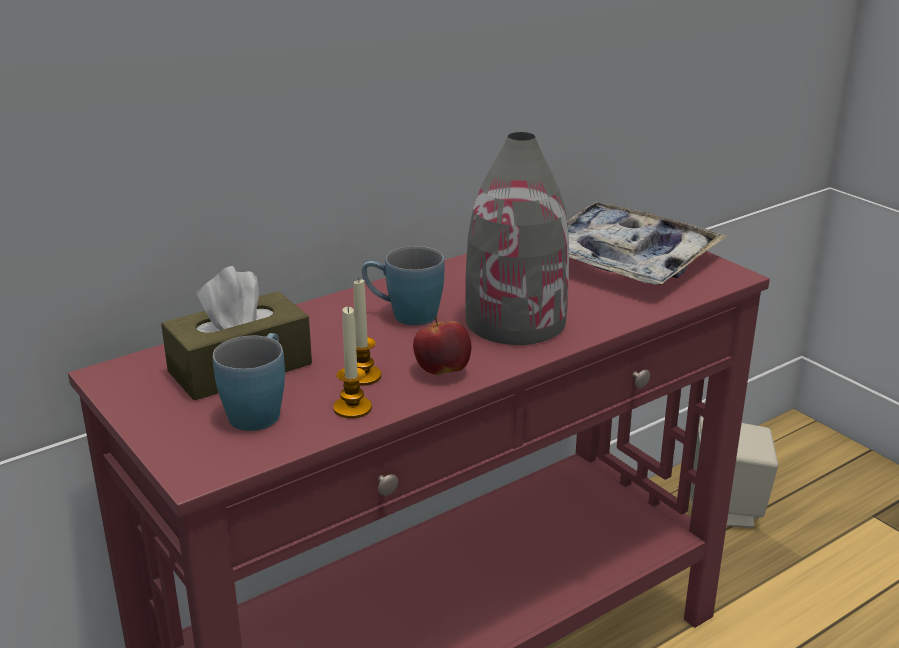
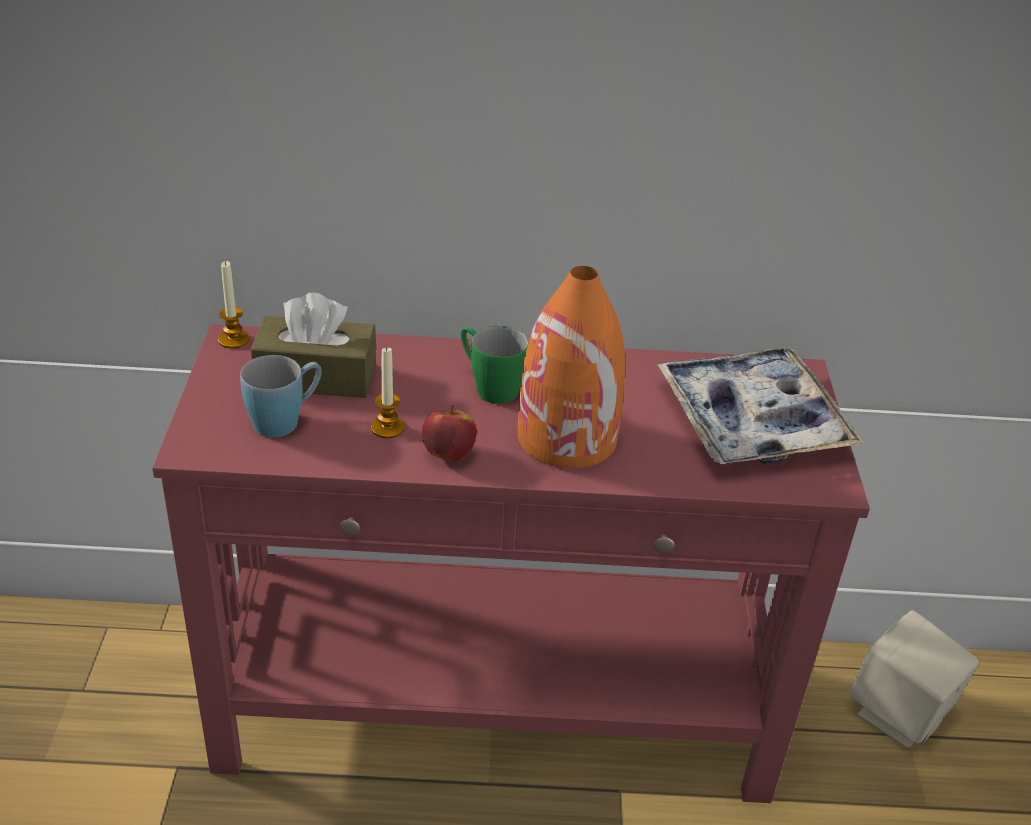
camera: 35 degrees right, 10 degrees up
(352, 408) = (346, 452): candle -> candle (233, 339)
(403, 315) = (489, 386): blue mug -> green mug
(516, 322) = (568, 438): grey vase -> orange vase

